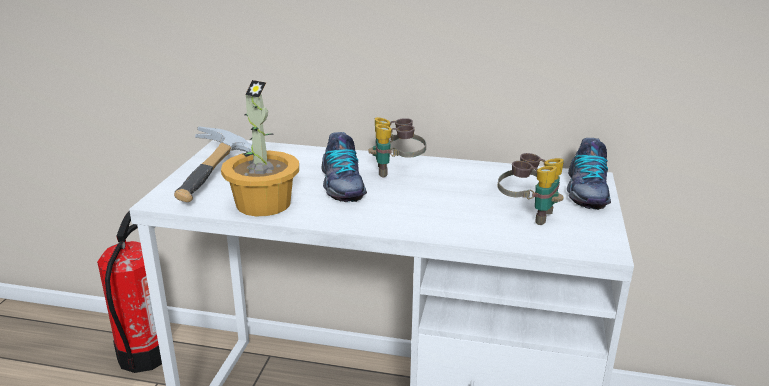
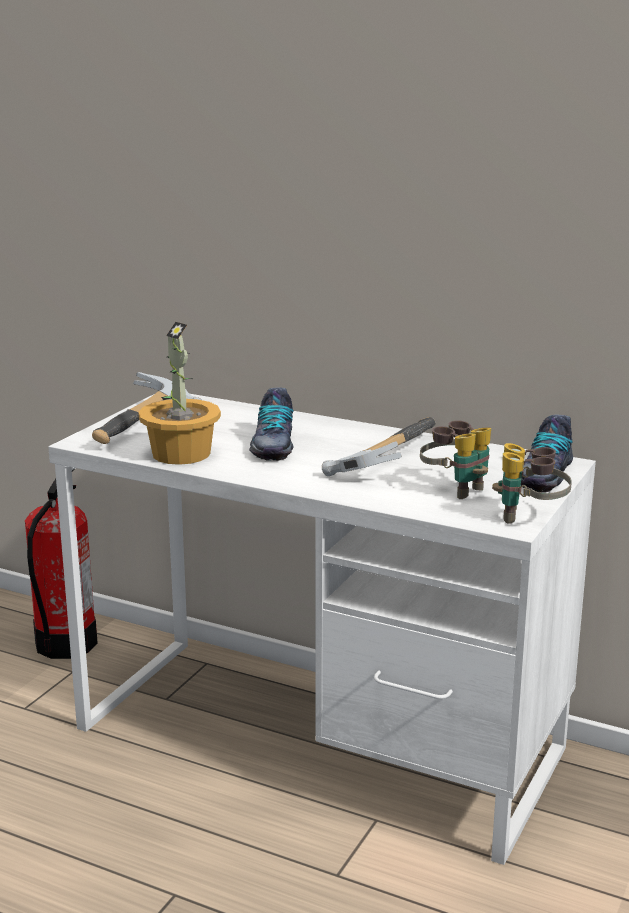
camera: 15 degrees right, 5 degrees down
(396, 171) = (341, 438): binoculars -> binoculars (529, 517)
(446, 190) = (382, 460): none -> hammer

